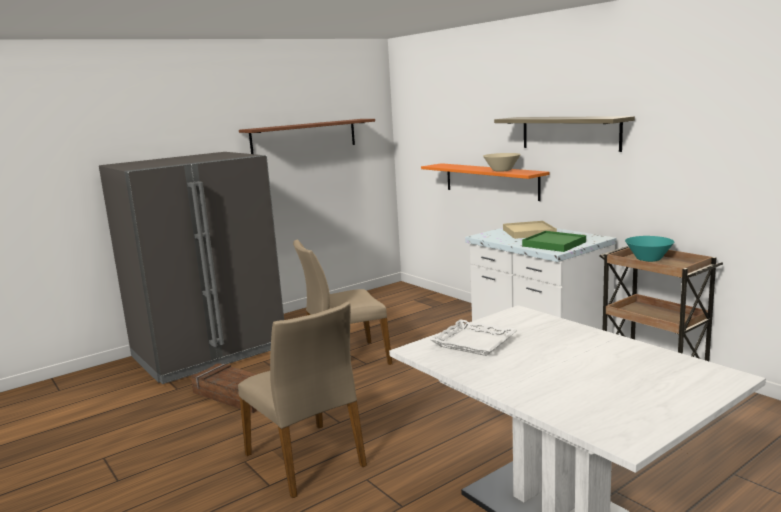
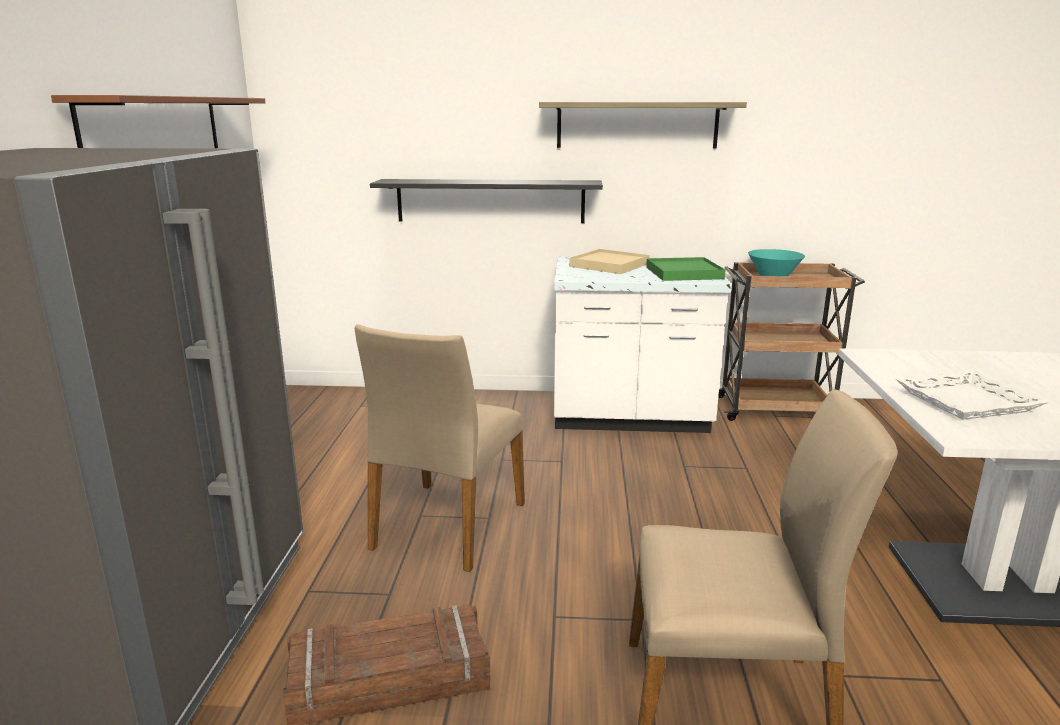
camera: 50 degrees left, 5 degrees up
(490, 181) = (490, 201): orange shelf -> black shelf
(502, 170) = (535, 182): beige bowl -> none

